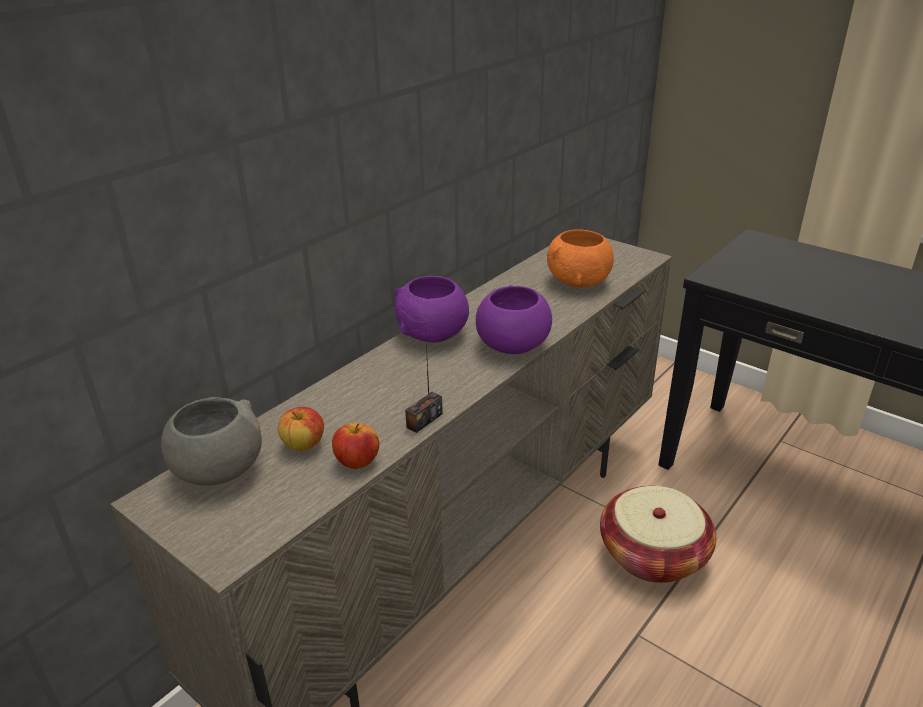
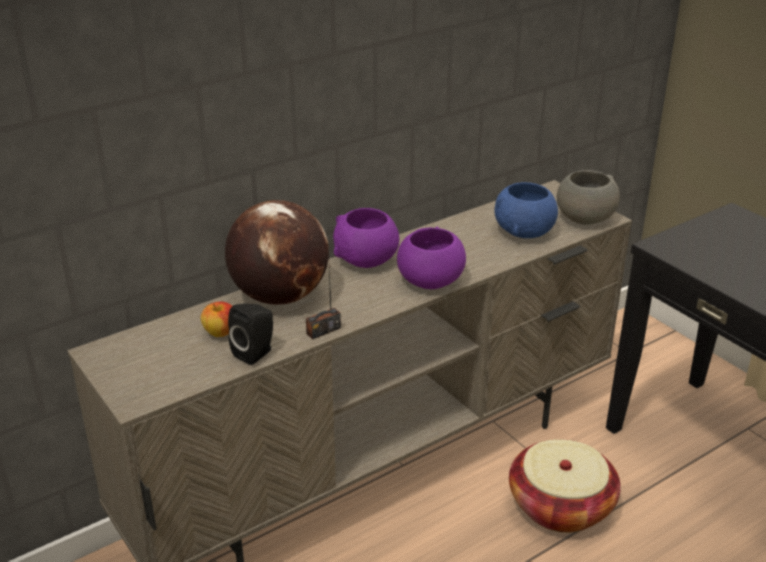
camera: 15 degrees right, 0 degrees up
(218, 470) = (150, 340): grey bowl -> grey bowl (584, 218)
(355, 389) = (279, 296): none -> globe
(357, 462) = (256, 353): apple -> black speaker
(578, 282) = (524, 232): orange bowl -> blue bowl

